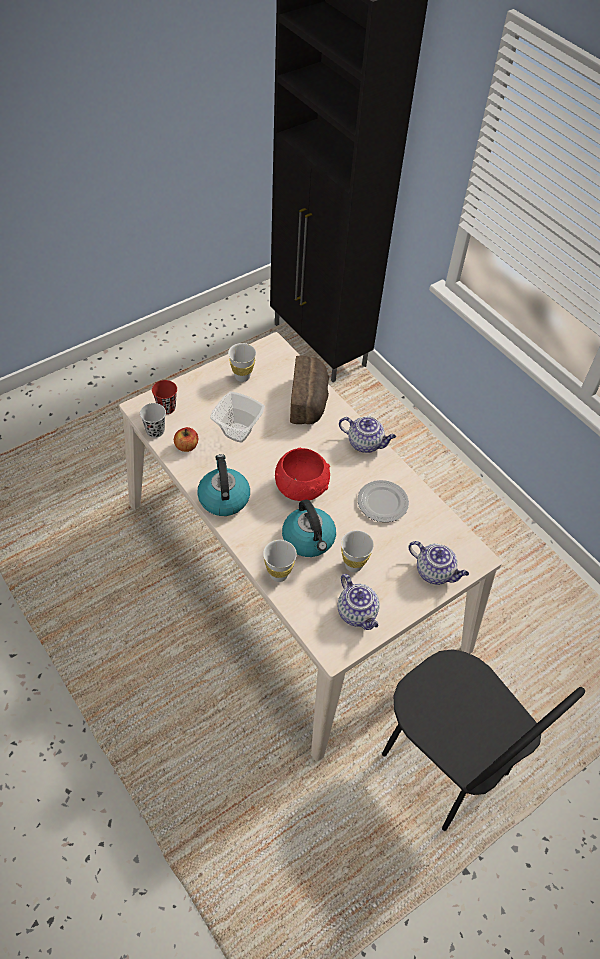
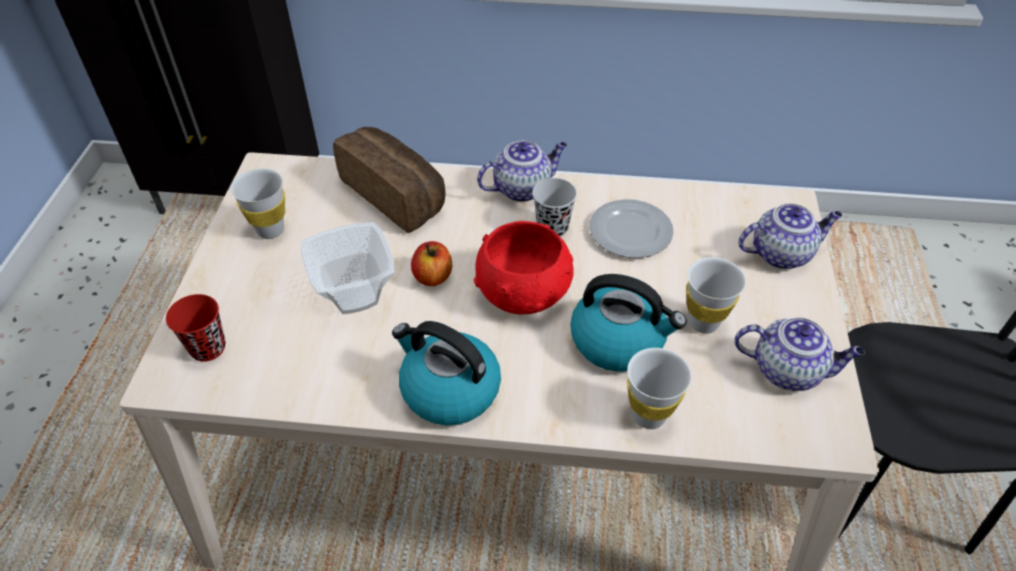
camera: 45 degrees left, 5 degrees down
(155, 431) = (230, 391): black cup -> black cup (552, 228)
(186, 446) = (306, 371): apple -> apple (433, 277)

